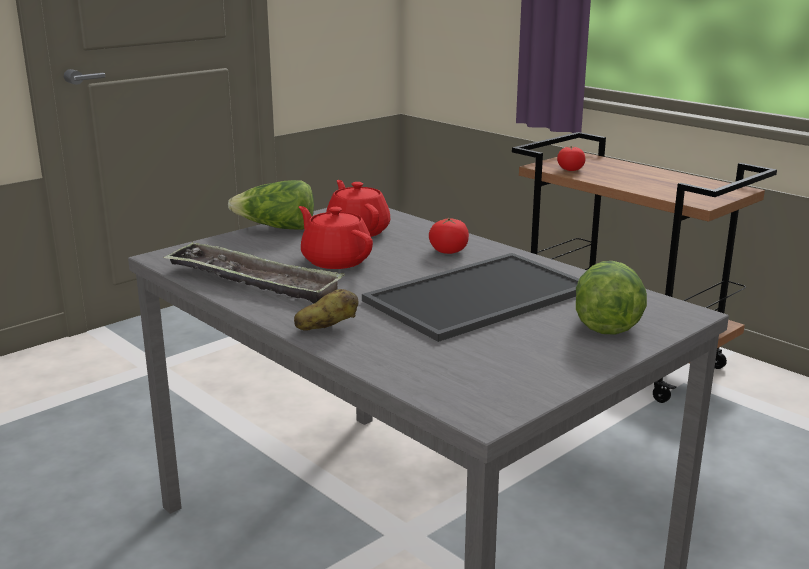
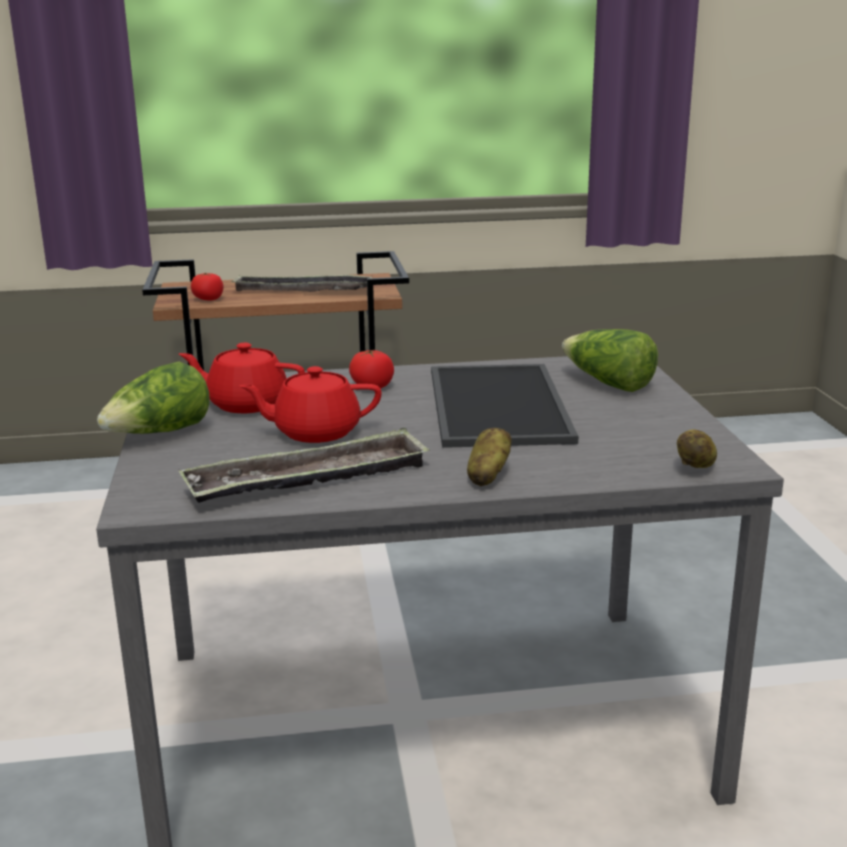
camera: 55 degrees left, 0 degrees up
(455, 398) = (696, 466): none -> potato
(650, 182) = (302, 290): none -> tray

